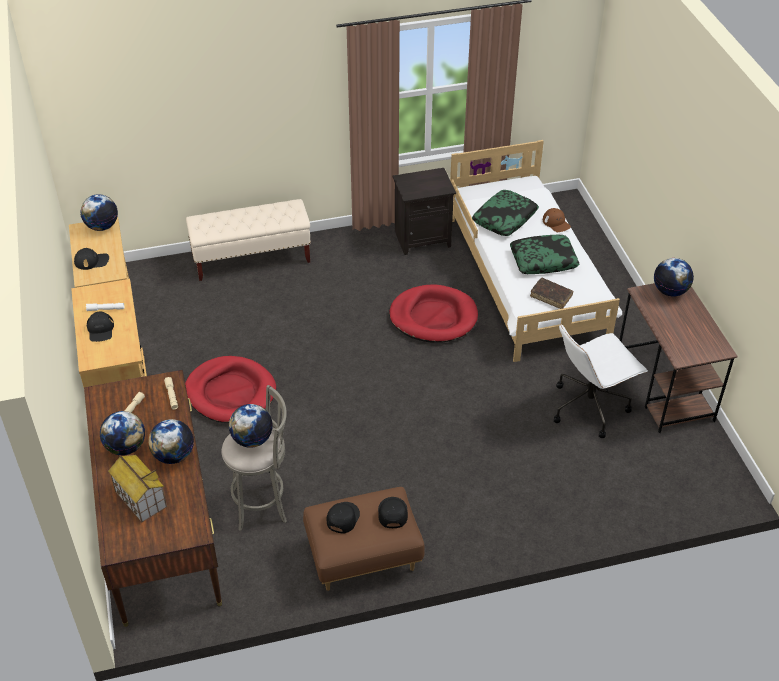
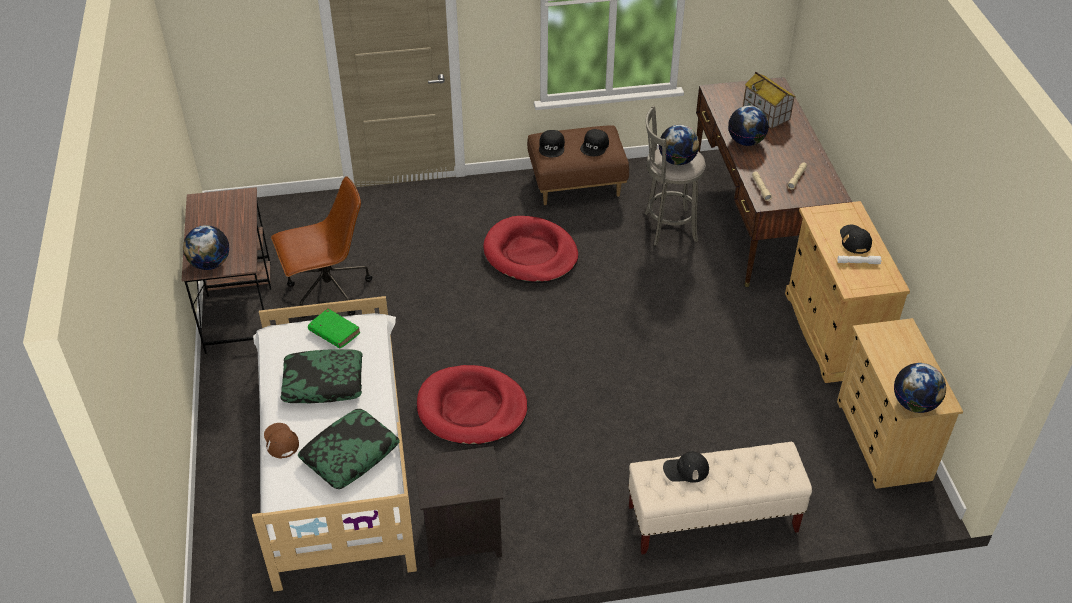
camera: 175 degrees left, 0 degrees up
(92, 261) = (906, 351): black cap -> black cap (685, 470)
(126, 447) = (791, 150): globe -> none
(231, 392) = (713, 331): red dog bed -> red dog bed (530, 254)
(551, 296) = (334, 332): brown book -> green book
(590, 406) = (328, 293): white office chair -> brown office chair

